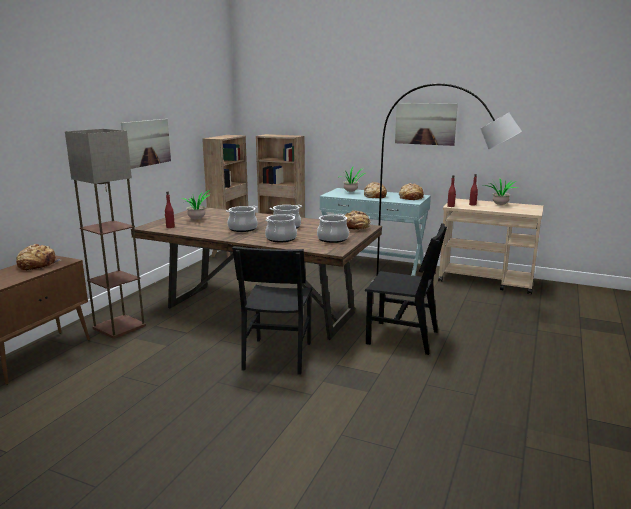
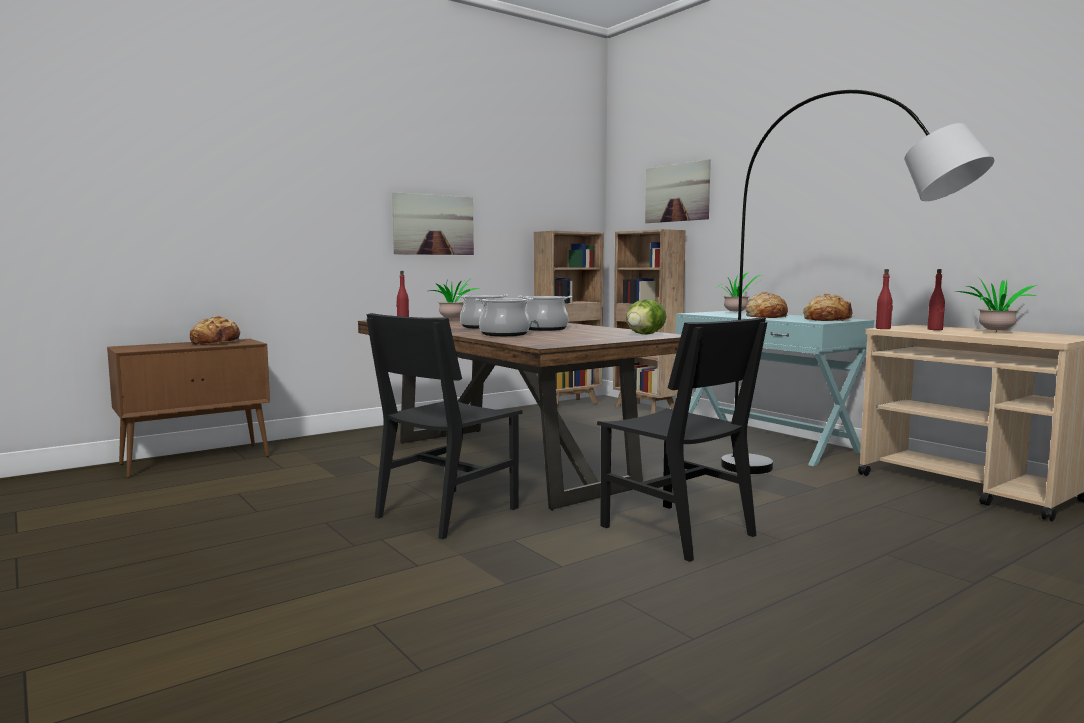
camera: 30 degrees right, 10 degrees down
(120, 327) = (319, 451): floor lamp -> none
(332, 239) = (576, 338): cooking pot -> none
(355, 228) = (644, 334): bread -> lettuce
(425, 124) = (867, 192): picture -> picture (677, 193)

